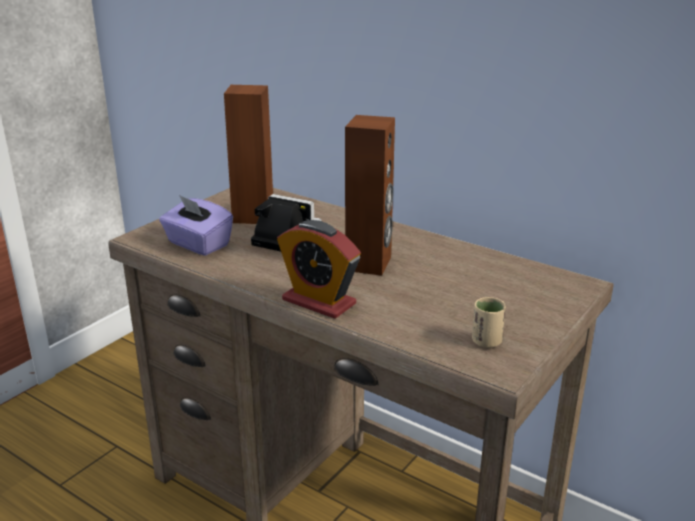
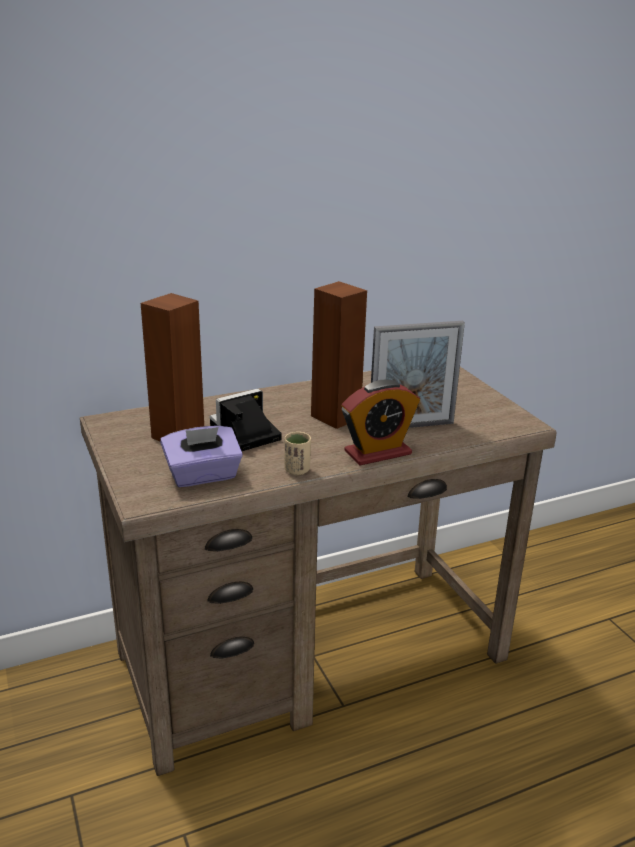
camera: 60 degrees left, 0 degrees up
(398, 304) = (411, 426): none -> picture frame
(486, 342) = (488, 416): beige cup -> beige cup (297, 470)

